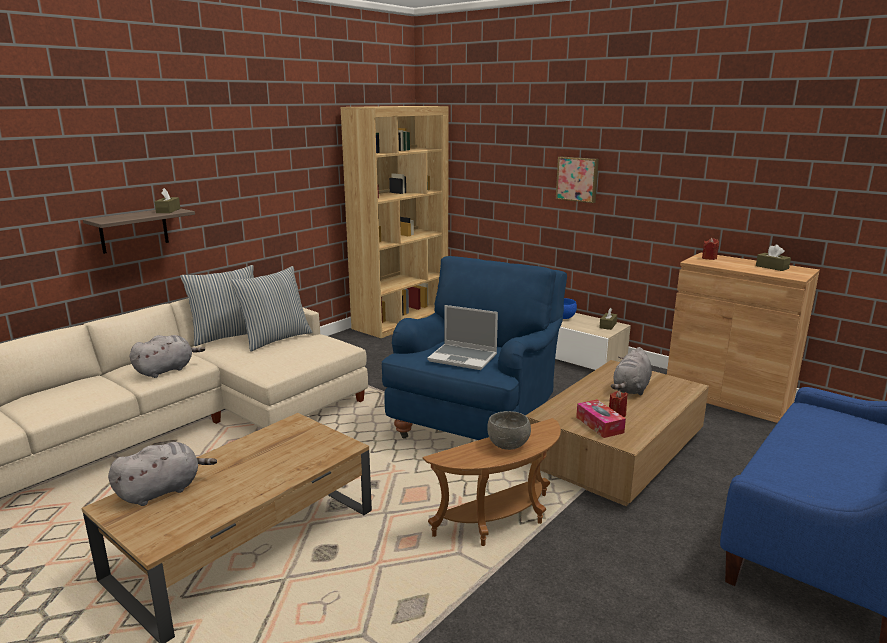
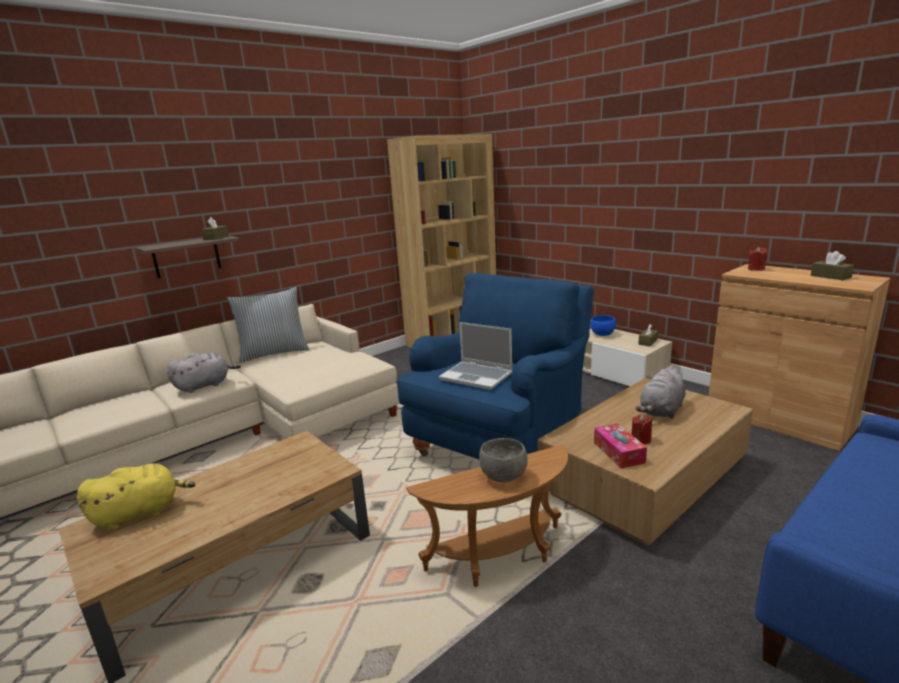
camera: 10 degrees right, 0 degrees up
(162, 490) = (141, 513): grey plush toy -> yellow plush toy
(275, 339) = (313, 356): pillow -> none
(577, 179) = (615, 195): picture -> none

